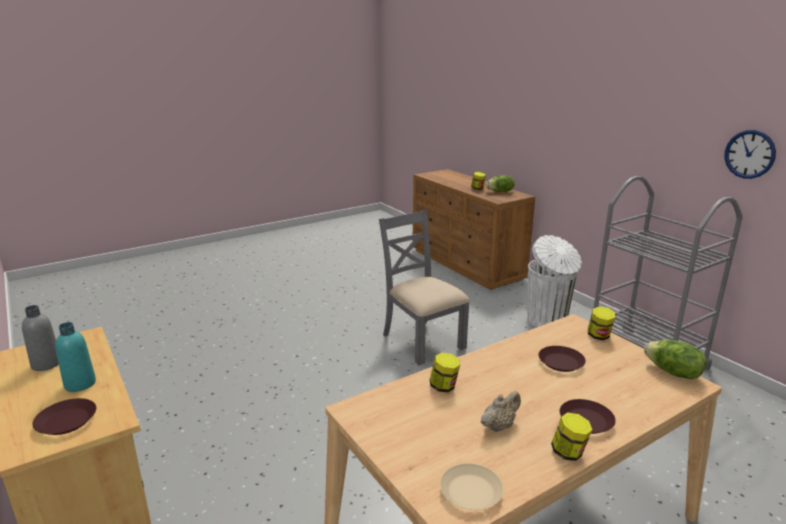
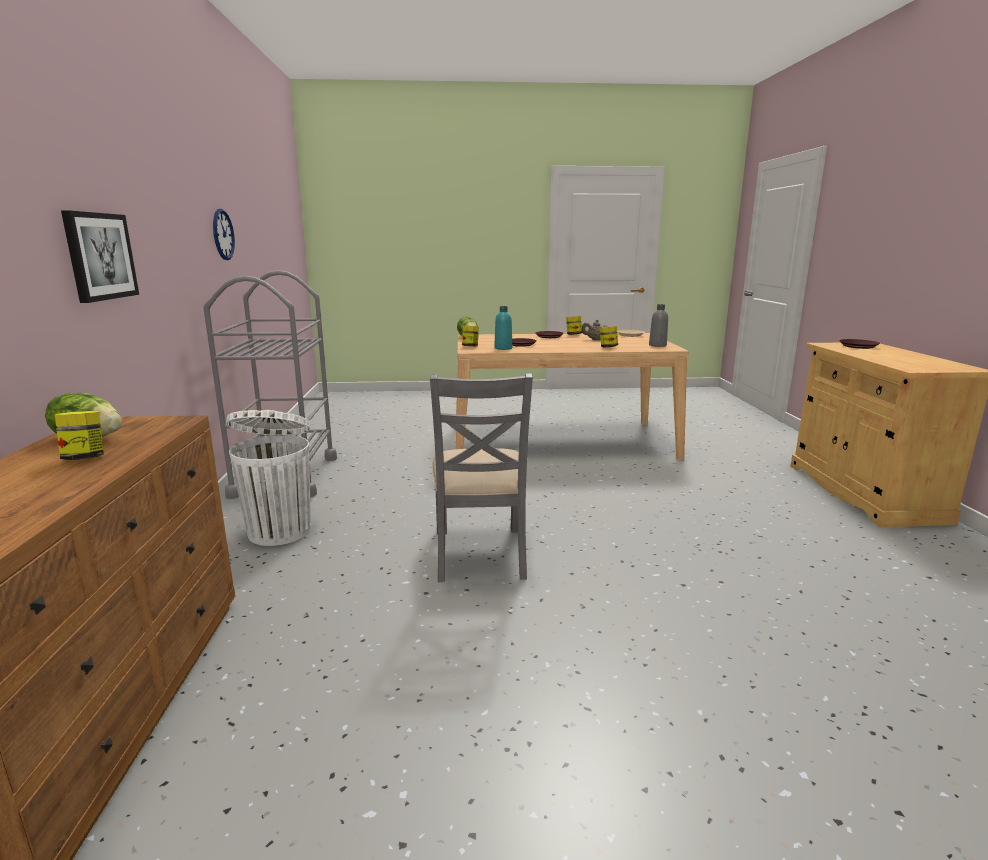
camera: 150 degrees left, 5 degrees down
(46, 364) = (923, 362): grey bottle -> grey bottle (657, 345)
(80, 384) = (873, 354): turquoise bottle -> turquoise bottle (503, 348)
(575, 137) = (99, 256): none -> picture

